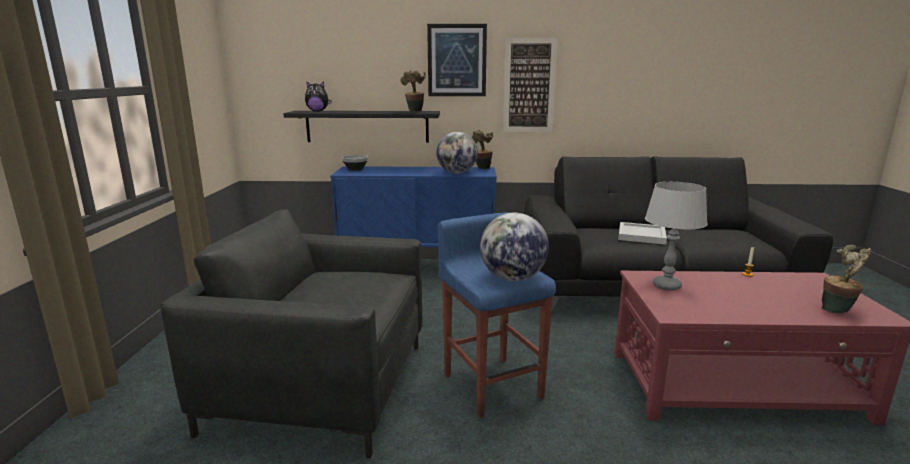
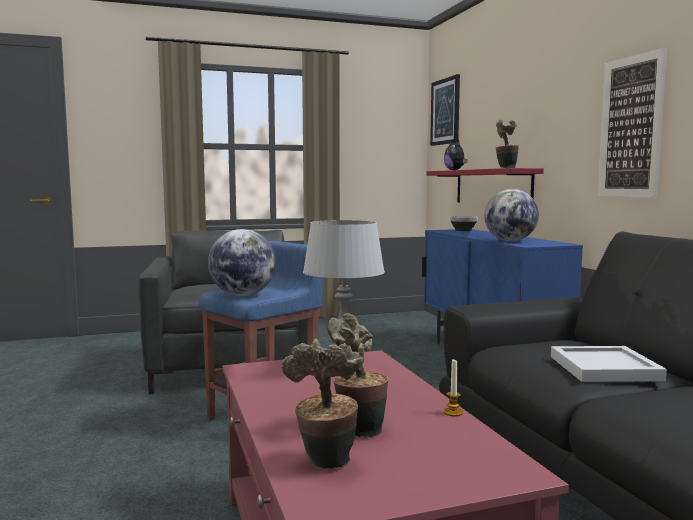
camera: 70 degrees right, 10 degrees down
(367, 126) = (492, 187): black shelf -> red shelf
(457, 60) = (560, 103): picture -> picture (445, 111)
(482, 169) = (555, 243): potted plant -> potted plant (358, 429)

